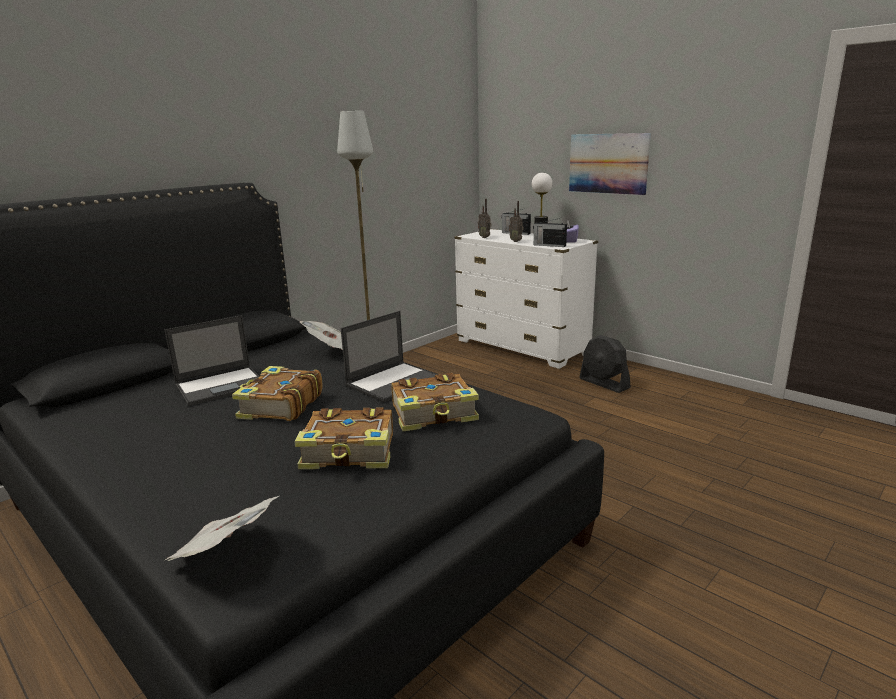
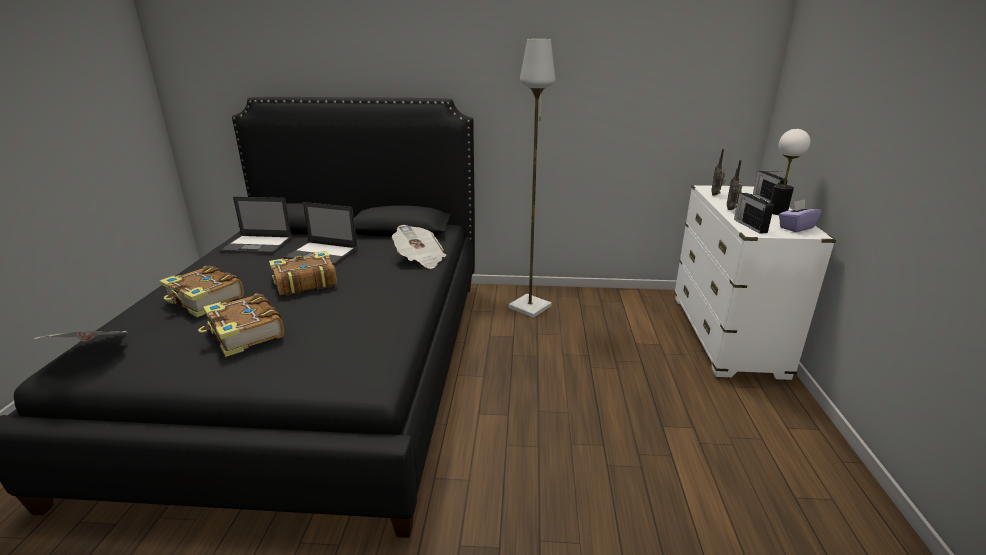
camera: 50 degrees right, 5 degrees up
(394, 381) = (385, 301): laptop -> laptop (258, 245)
(435, 414) = (338, 339): book -> book (204, 300)
(604, 383) = (735, 421): black fan -> none
(608, 163) = (879, 132): picture -> none

